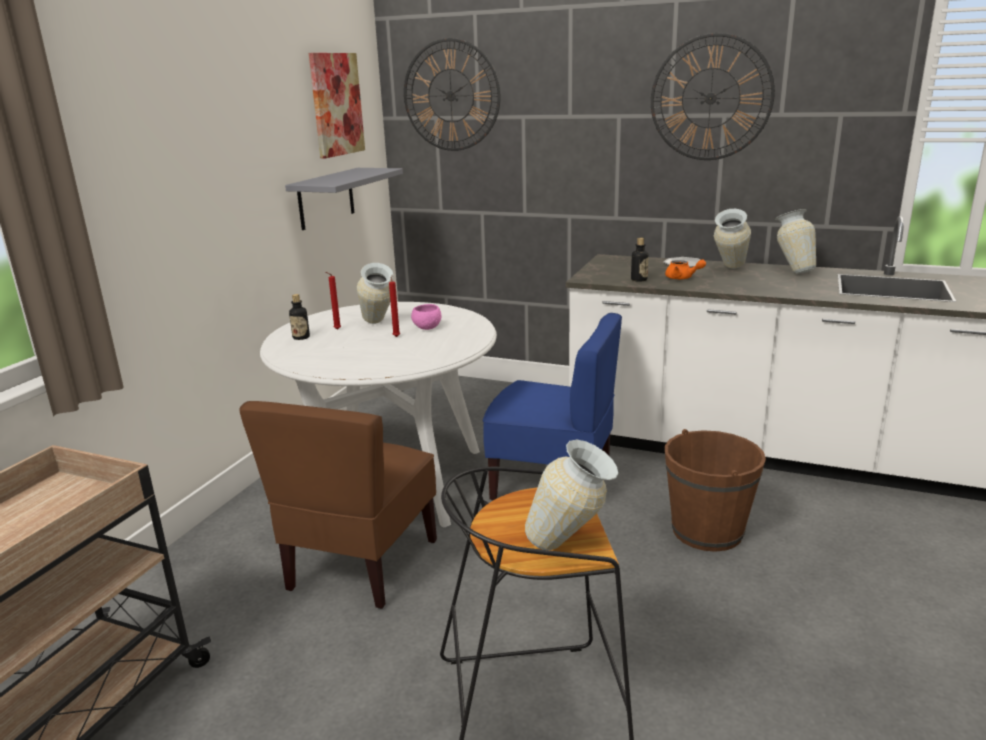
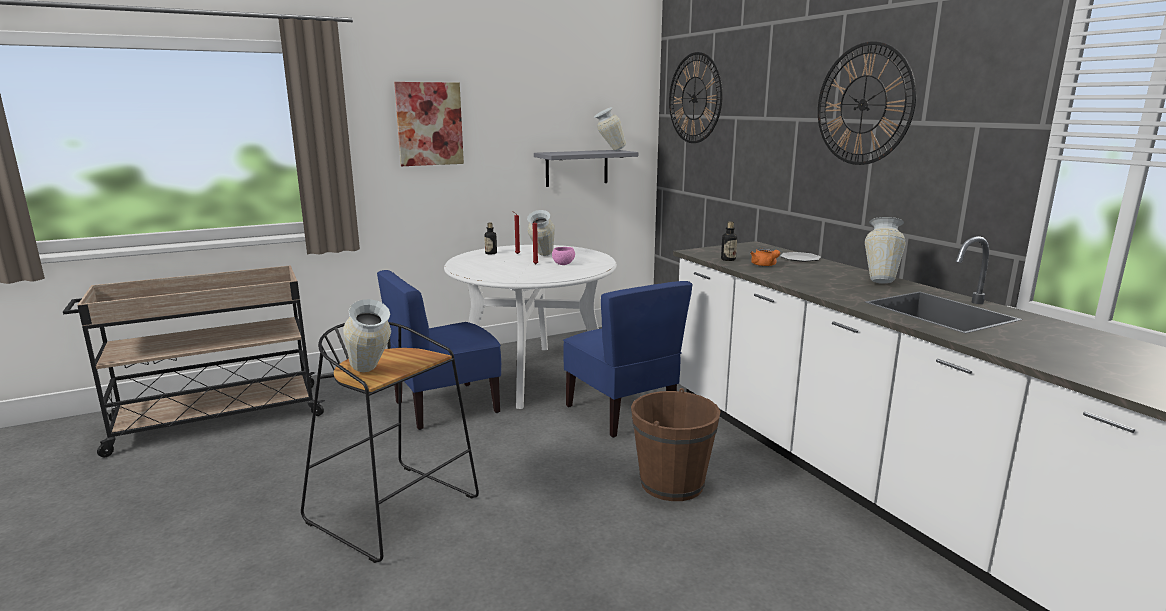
camera: 40 degrees right, 5 degrees down
(336, 104) = (600, 101): picture -> picture (429, 124)
(361, 565) = (446, 407): brown chair -> blue chair
(728, 270) = (822, 269): vase -> vase (609, 151)

